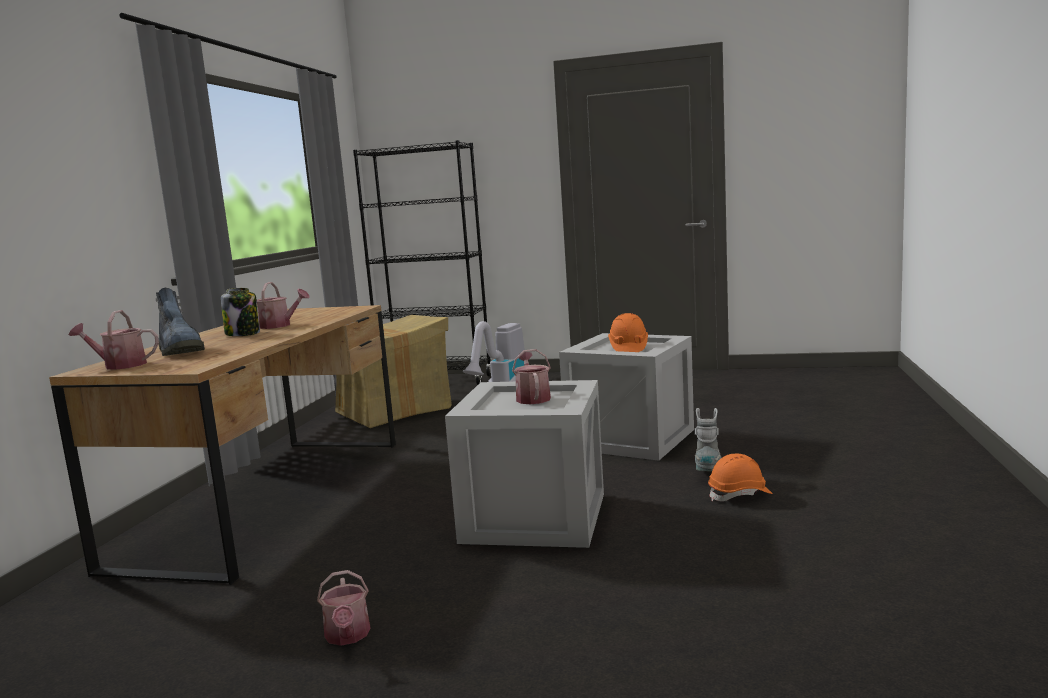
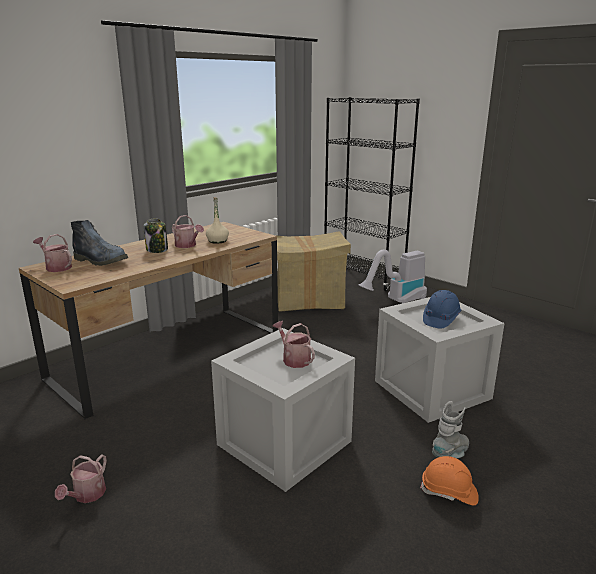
camera: 30 degrees right, 10 degrees up
(181, 351) = (101, 261): boot -> boot turned 60 degrees counterclockwise
(313, 318) = (217, 241): none -> beige bottle
(532, 398) = (294, 359): watering can -> watering can turned 60 degrees counterclockwise
(628, 348) = (440, 319): orange hard hat -> blue hard hat

